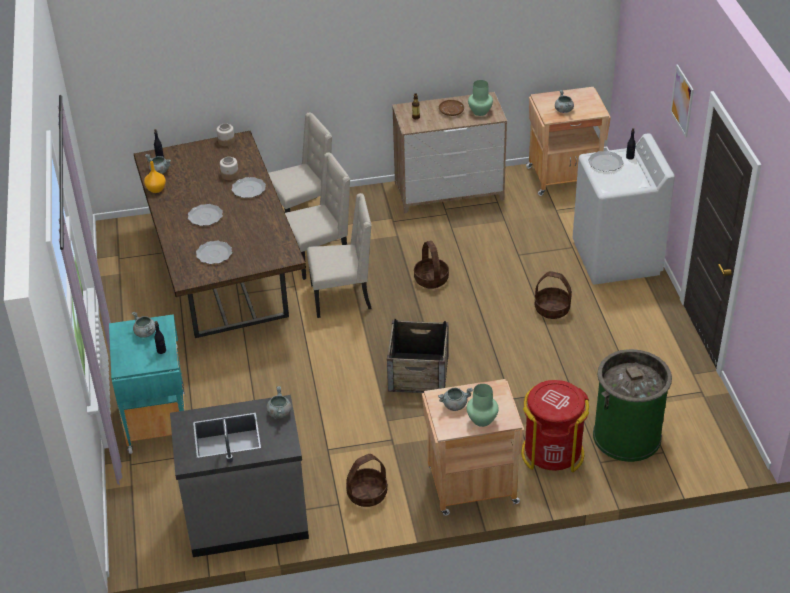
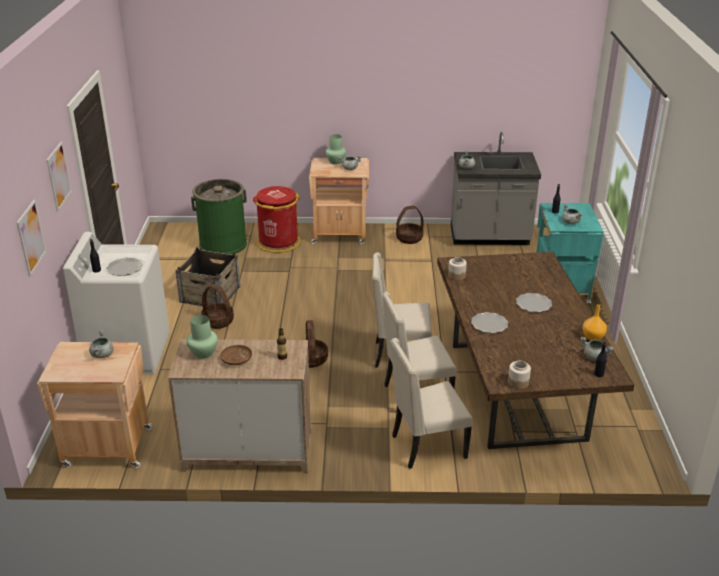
camera: 170 degrees left, 10 degrees down
(214, 254) = (521, 272): plate -> none
(230, 175) = (510, 341): jar -> jar (456, 276)
(418, 373) = (351, 293): crate -> crate (210, 294)
(650, 67) = (31, 237): none -> picture

